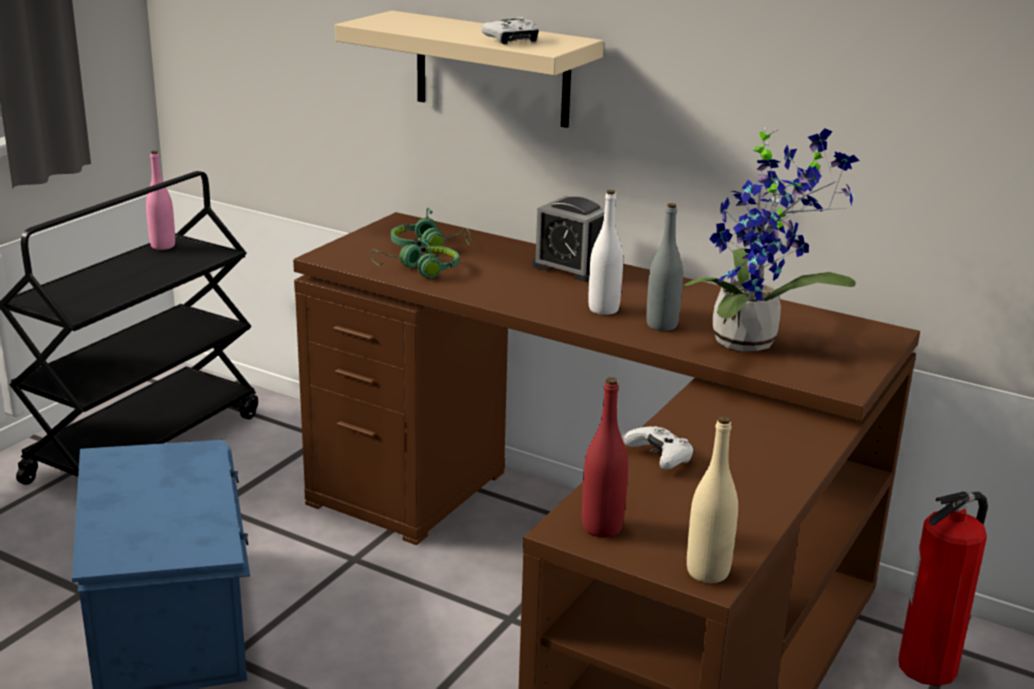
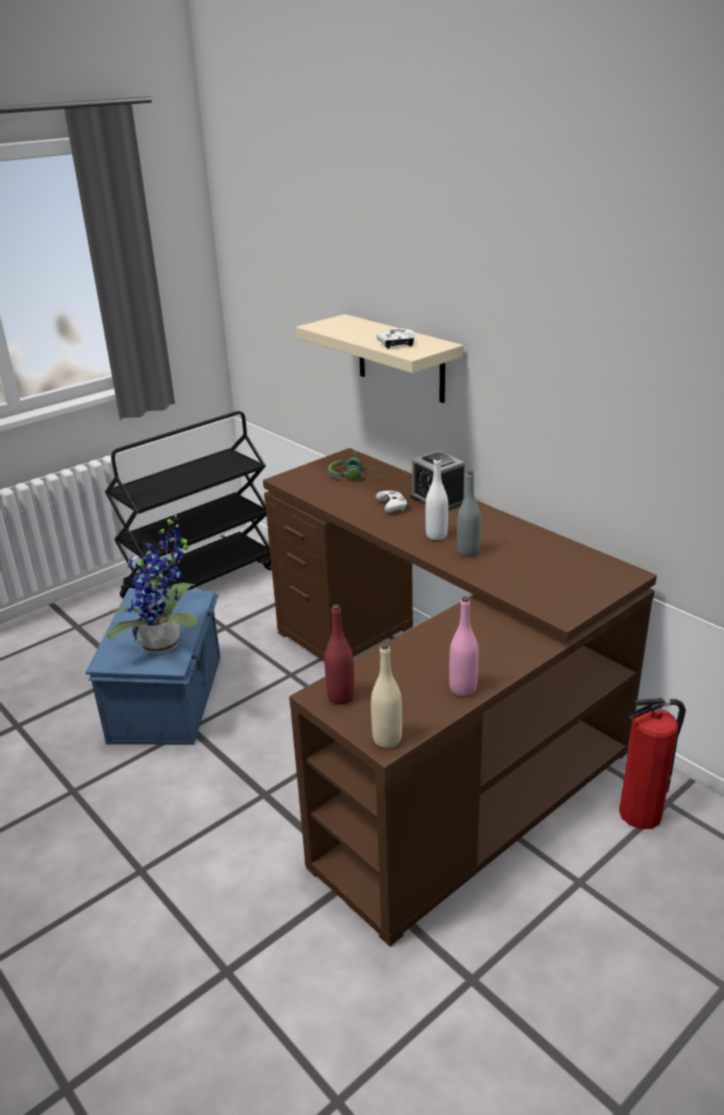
camera: 20 degrees right, 5 degrees up
(163, 246) = (217, 457): pink bottle -> pink bottle (463, 689)
(419, 270) = (335, 494): green headphones -> none
(660, 457) = (412, 651): white game controller -> white game controller (392, 507)
(753, 341) = (523, 571): potted plant -> potted plant (166, 645)

